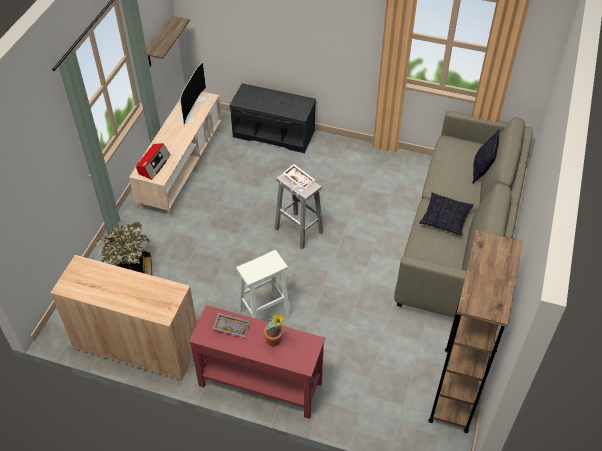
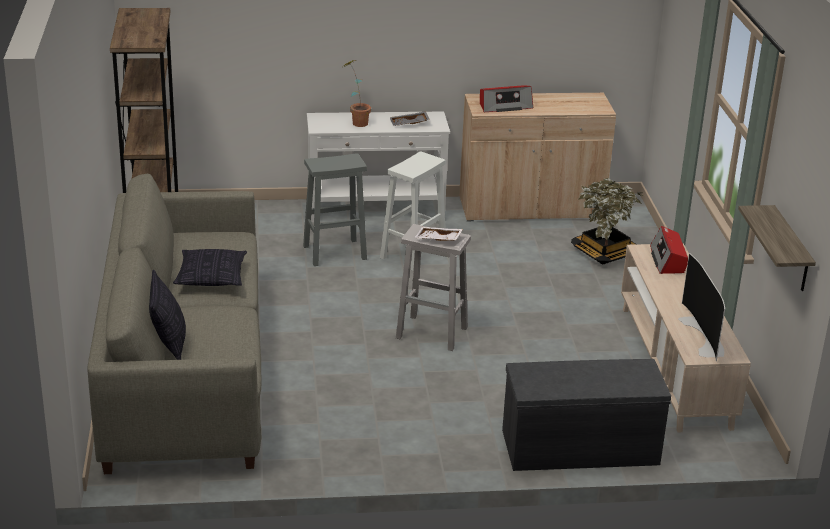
camera: 155 degrees right, 20 degrees down
(152, 293) = (504, 106): none -> radio
(260, 384) = (376, 210): red console table -> white console table
(319, 333) = (335, 252): none -> grey stool

